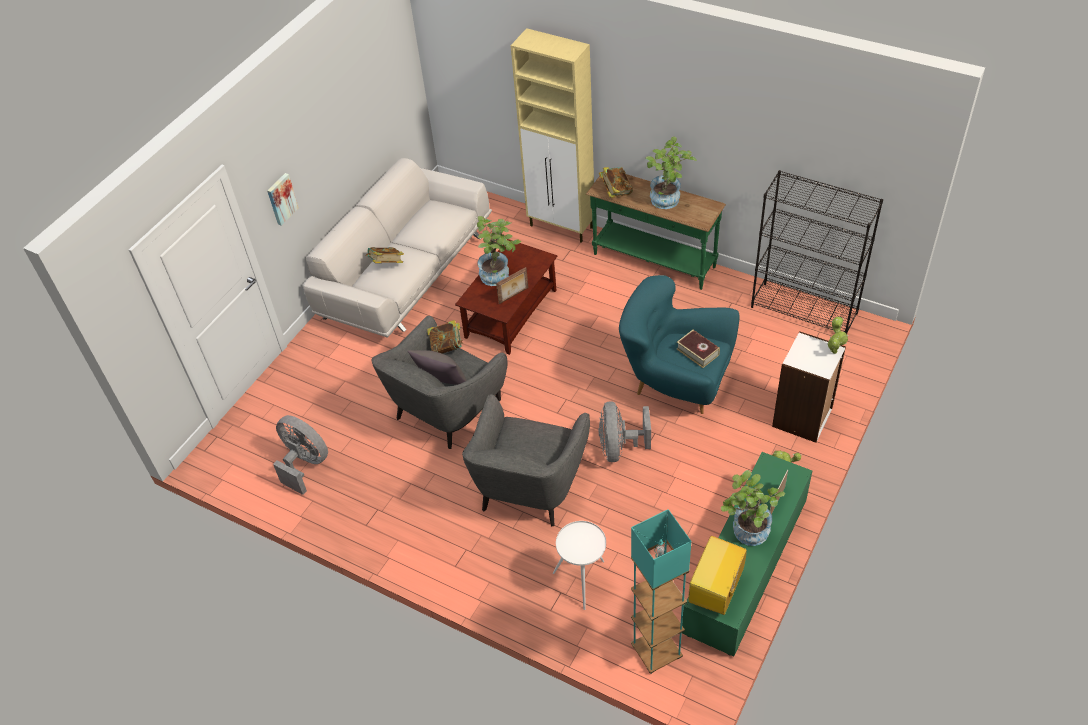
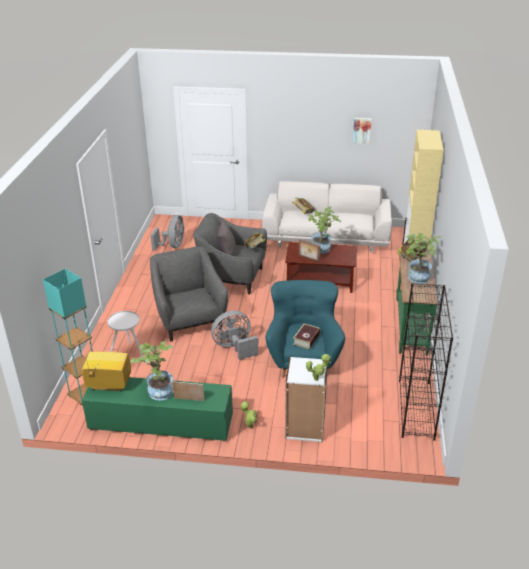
camera: 65 degrees right, 15 degrees down
(281, 198) = (277, 137): picture -> picture (362, 130)
(529, 485) = (189, 320): grey armchair -> grey armchair turned 75 degrees clockwise

